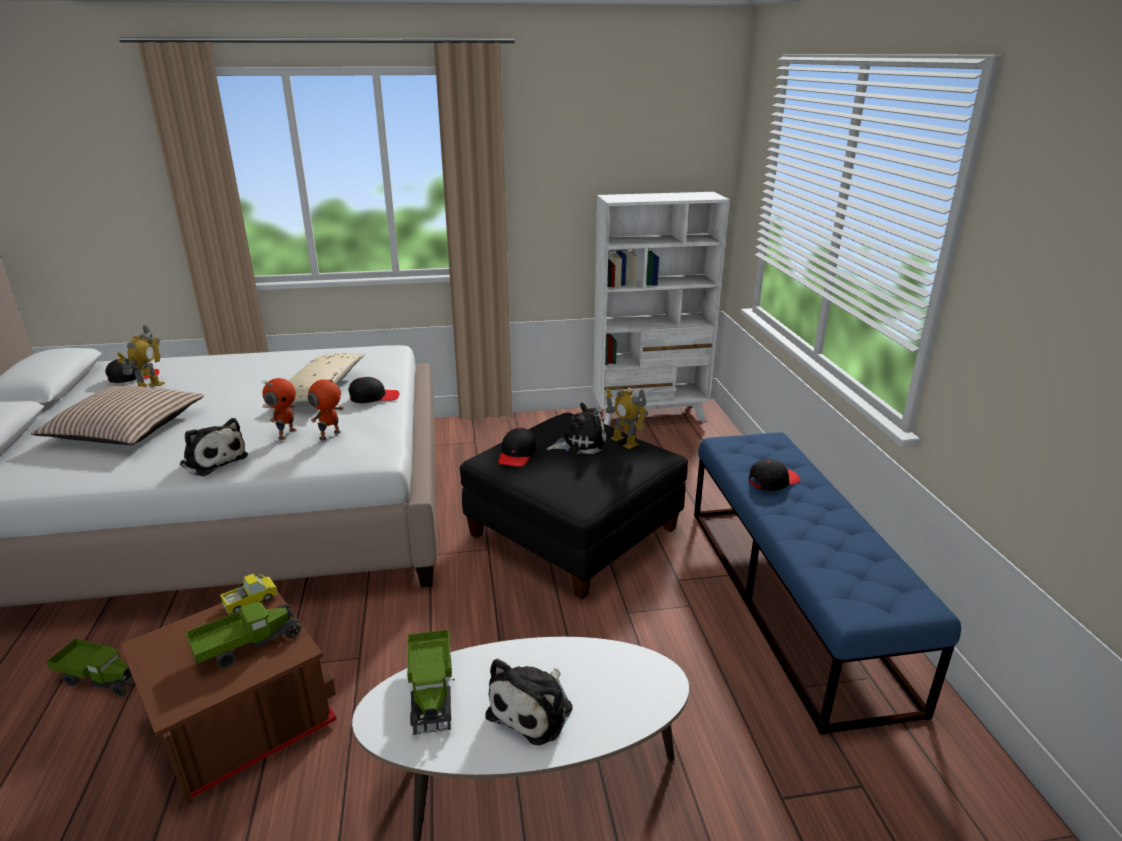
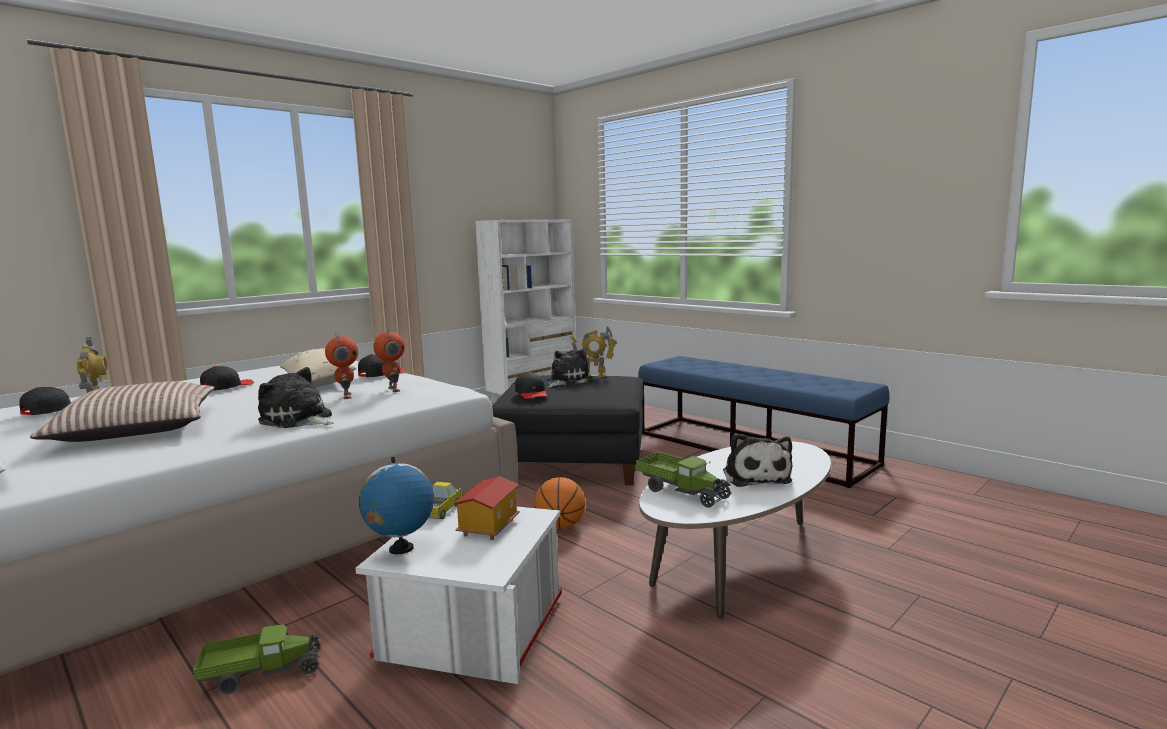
camera: 35 degrees left, 15 degrees down
(166, 638) = (401, 549): none -> globe
(213, 460) = (298, 420): plush toy -> plush toy turned 150 degrees counterclockwise
(240, 719) = (470, 631): brown storage box -> white storage box
(247, 645) = (488, 527): toy truck -> toy house
(330, 435) = (392, 389): toy robot -> toy robot turned 150 degrees clockwise
(446, 627) = (560, 526): none -> basketball
(773, 481) = (715, 368): black cap -> black cap (227, 387)

